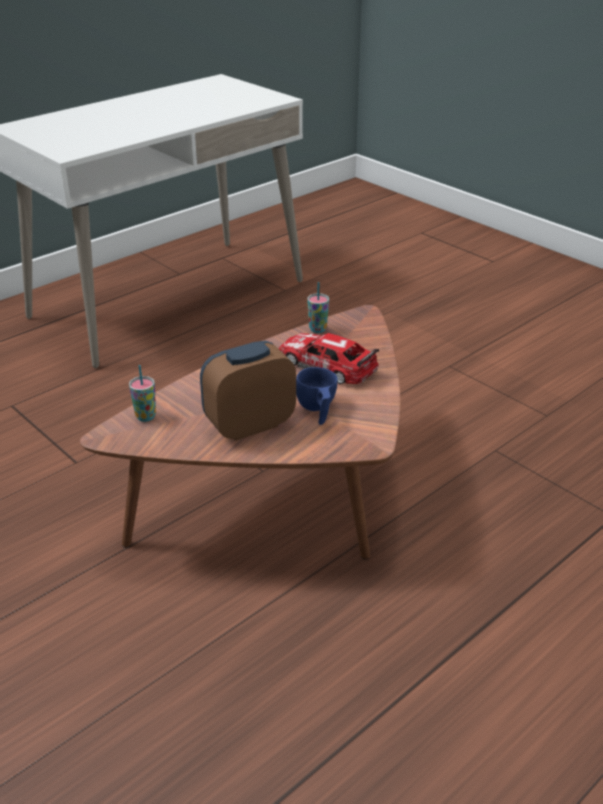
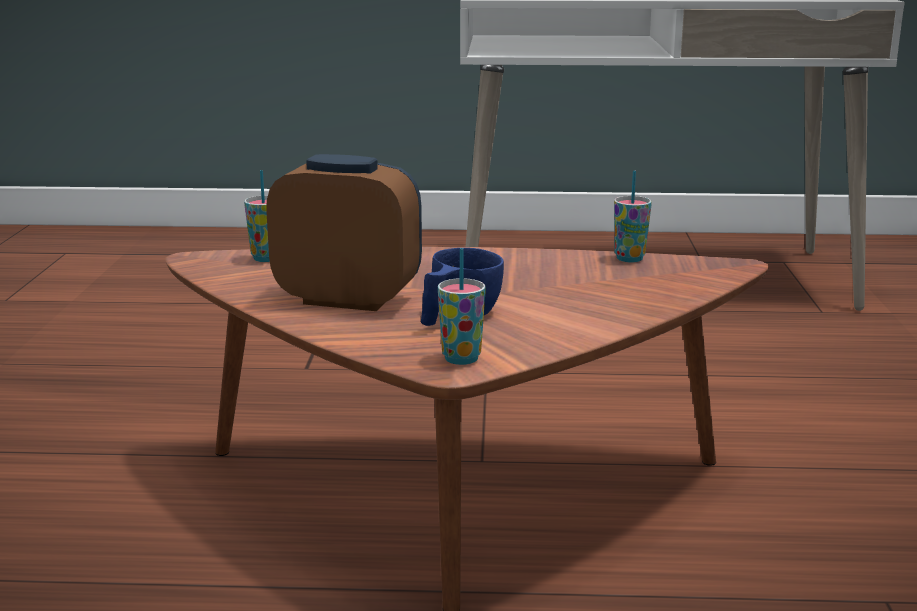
camera: 45 degrees right, 15 degrees down
(326, 365) = (565, 287): toy car -> none
(367, 436) = (461, 359): none -> cup

